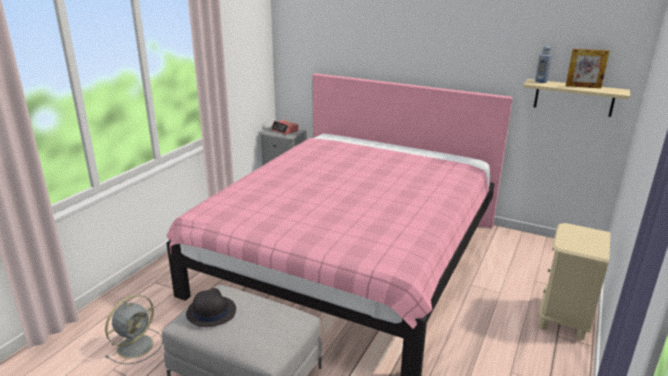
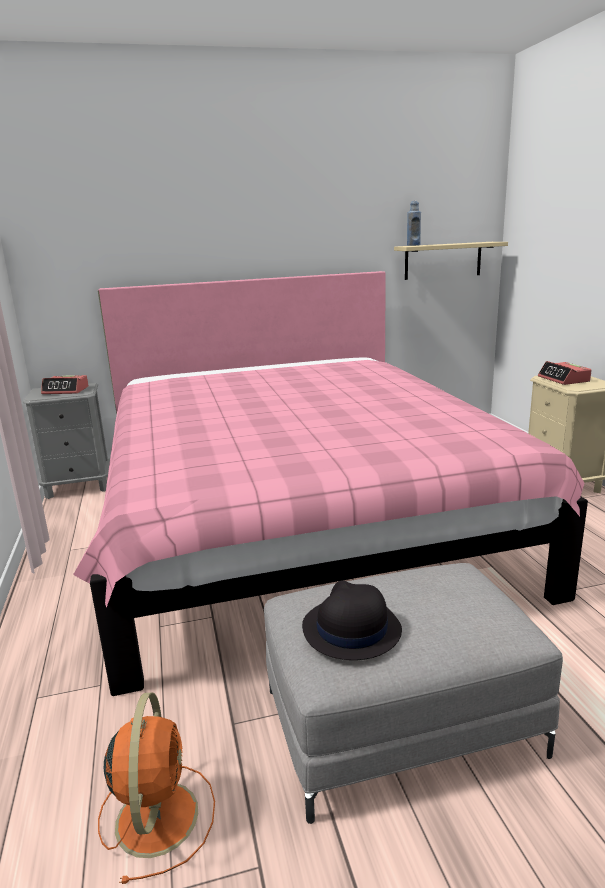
camera: 40 degrees left, 5 degrees down
(136, 345) = (157, 814): grey fan -> orange fan
(577, 235) = (563, 379): none -> alarm clock
(583, 87) = (456, 243): picture frame -> none

